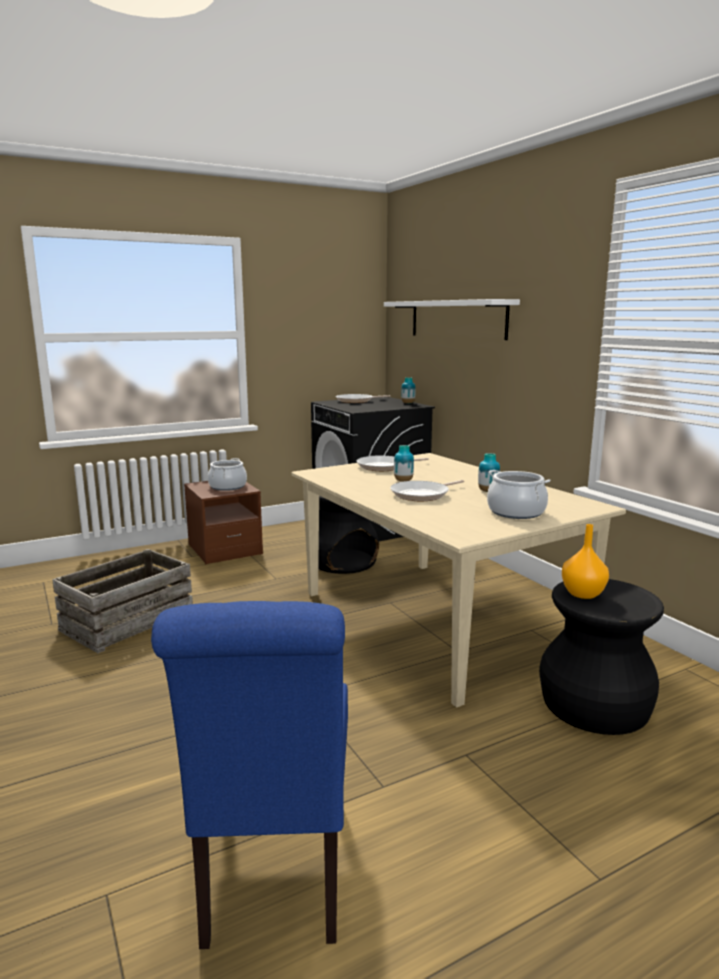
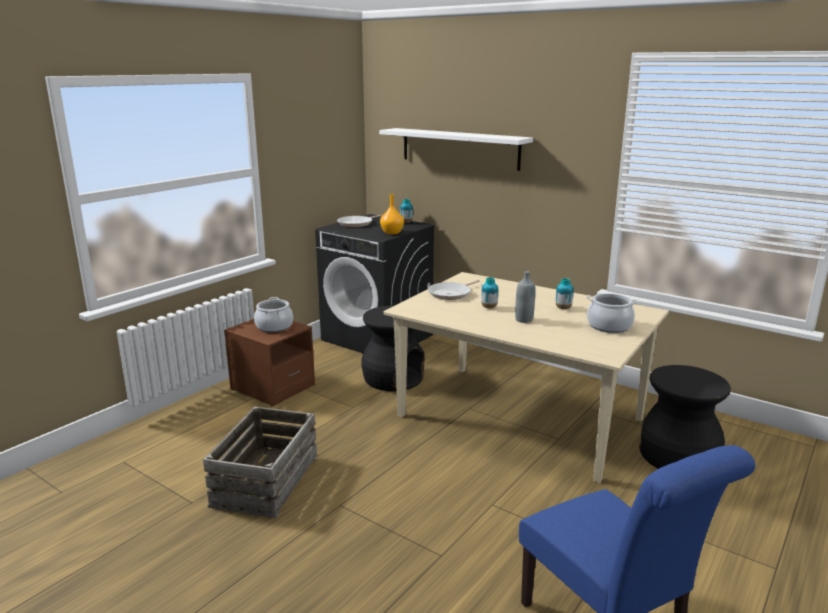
camera: 25 degrees left, 5 degrees up
(422, 494) = (524, 320): frying pan -> grey bottle
(583, 593) = (673, 380): orange vase -> orange vase (392, 232)

